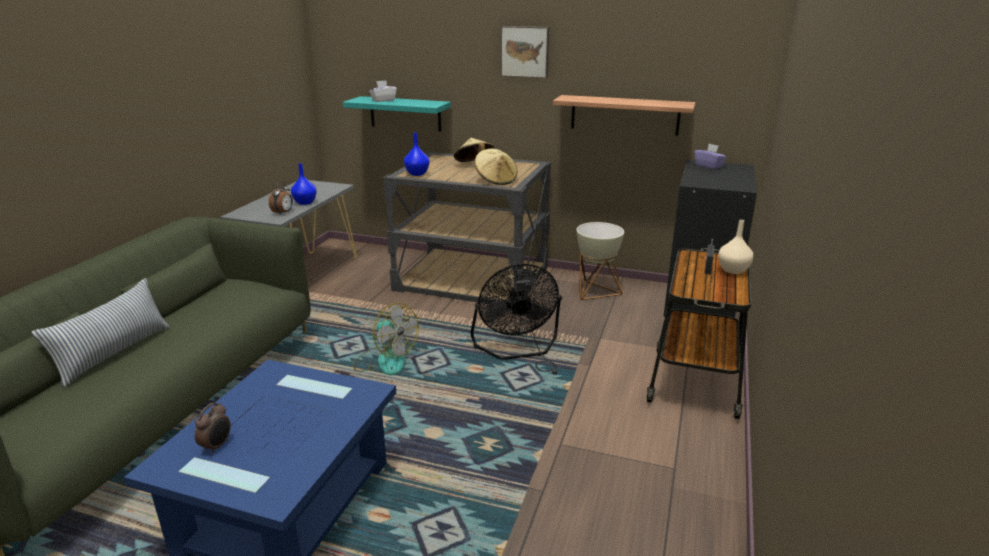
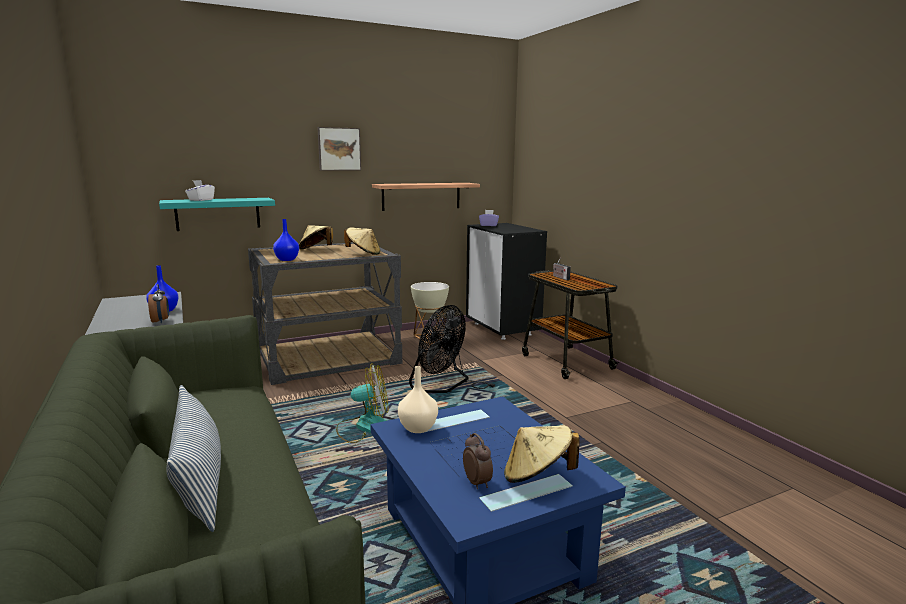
camera: 45 degrees left, 10 degrees down
(254, 468) = (537, 476): none -> beige hat
(732, 270) = (575, 275): beige vase -> beige vase (417, 428)

